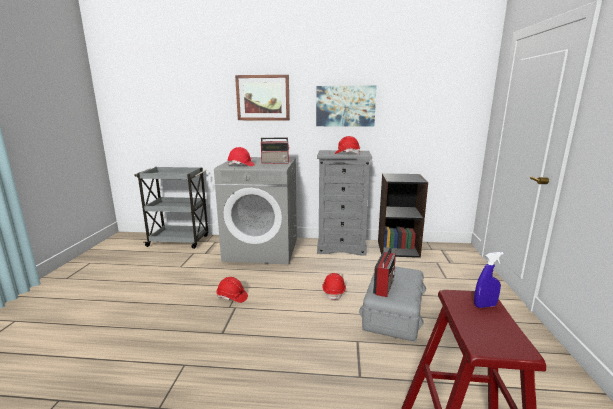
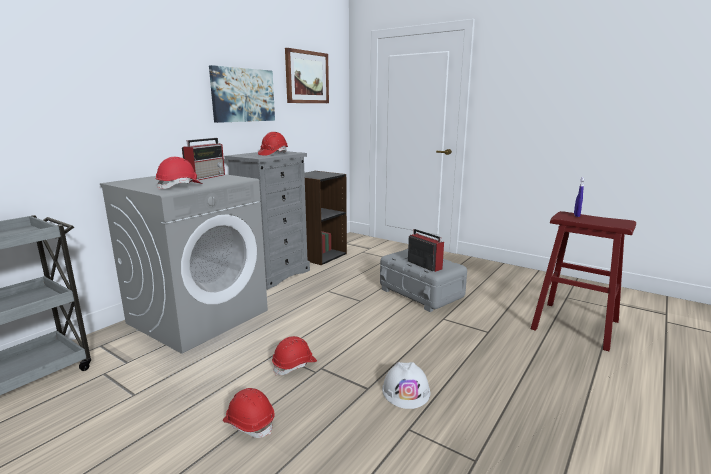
camera: 60 degrees left, 0 degrees up
(228, 351) = (406, 391): none -> white hard hat
(263, 98) = (135, 78): picture -> picture (307, 77)
(334, 292) = (357, 305): red hard hat -> red hard hat (249, 423)

